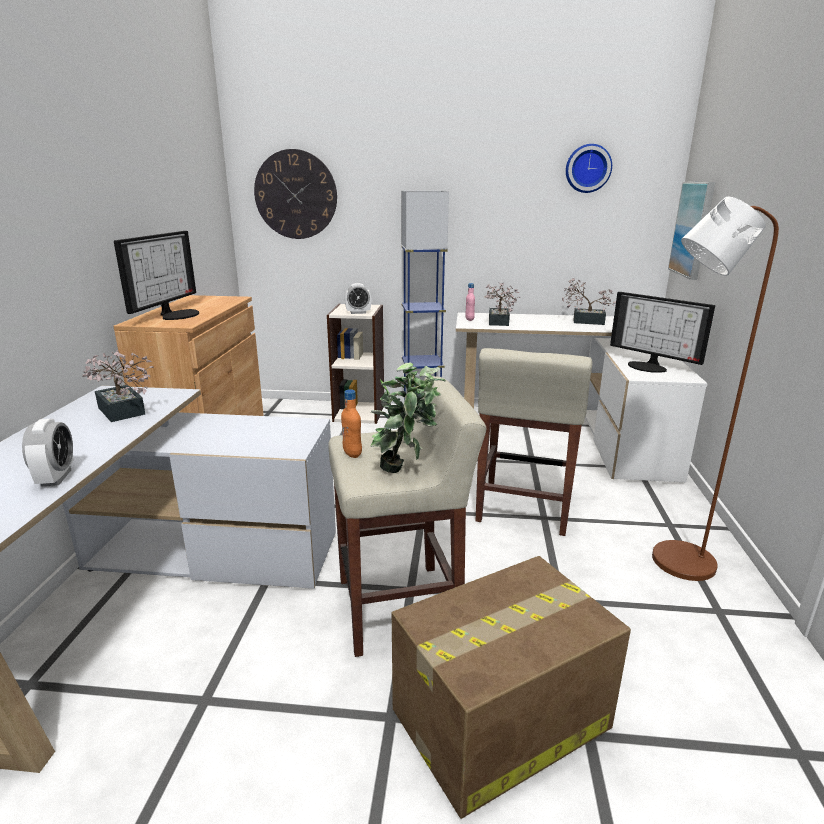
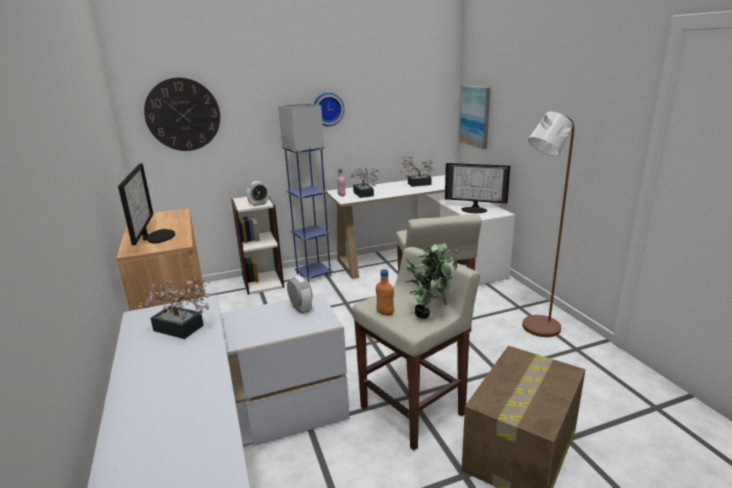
camera: 25 degrees left, 0 degrees up
(56, 478) = (210, 392): alarm clock -> alarm clock (301, 308)
(588, 168) = (401, 79): wall clock -> wall clock (327, 109)

